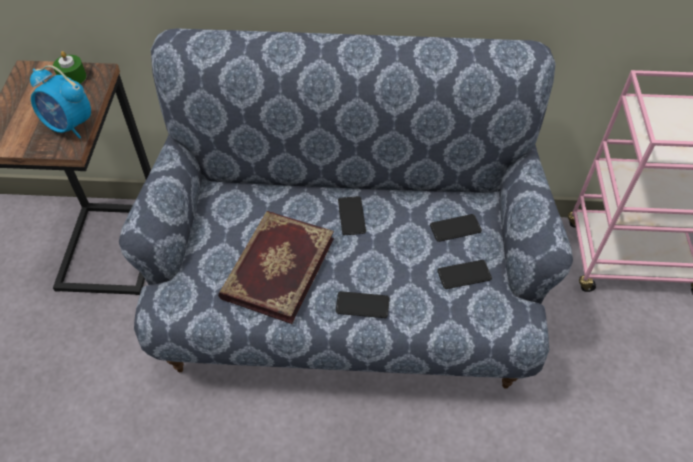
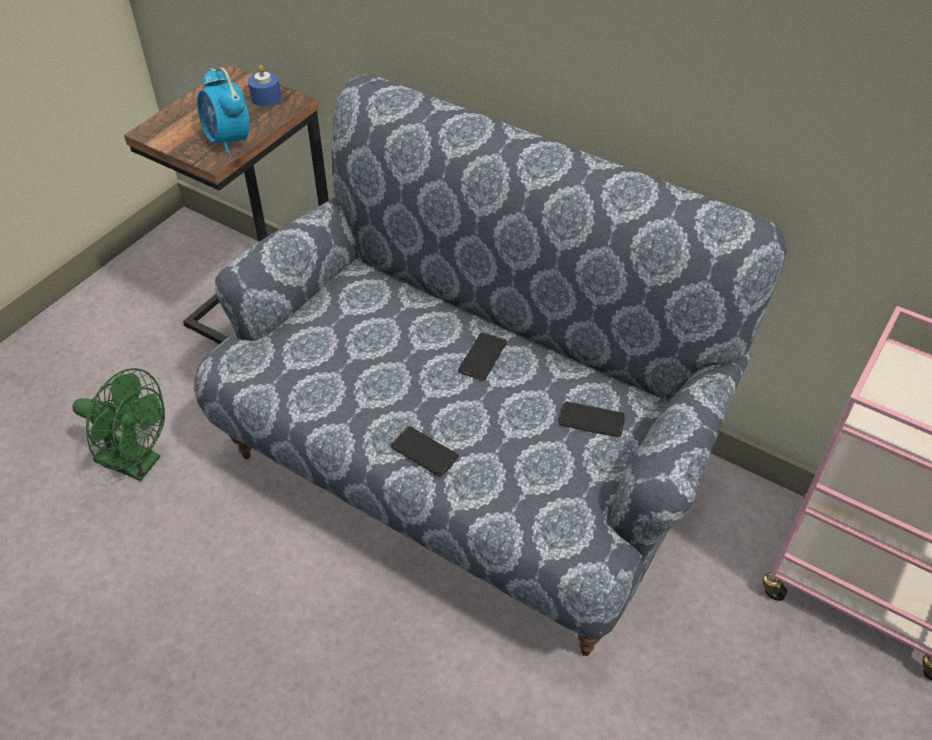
camera: 30 degrees right, 5 degrees down
(72, 77) = (266, 97): green candle -> blue candle
(93, 419) = (137, 463): none -> green fan
(276, 267) = (364, 374): book -> none
(464, 275) = (562, 473): phone -> none

